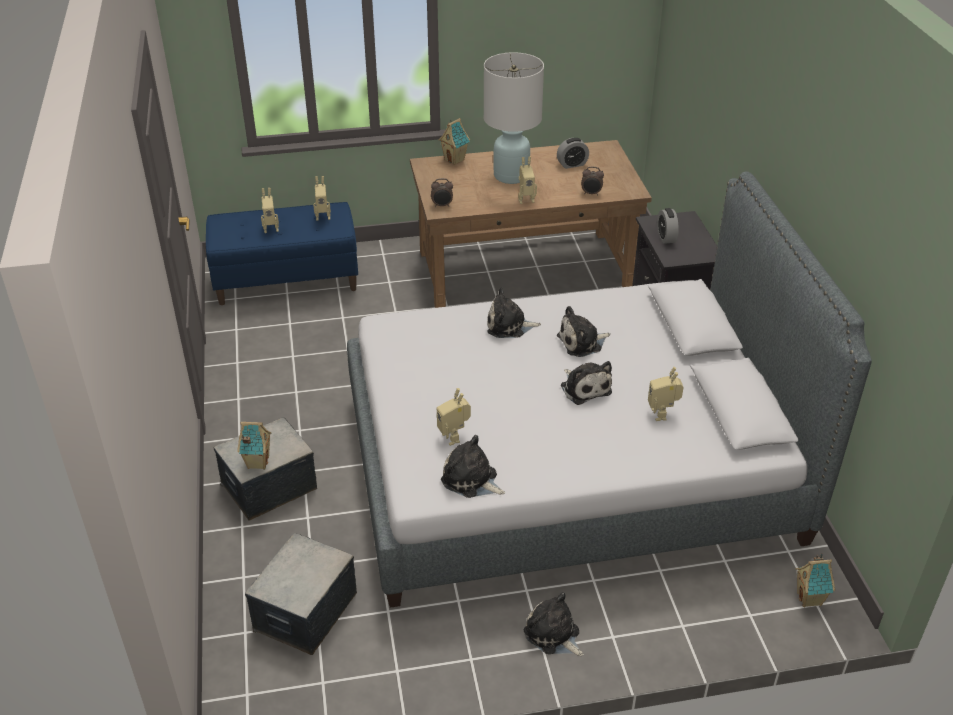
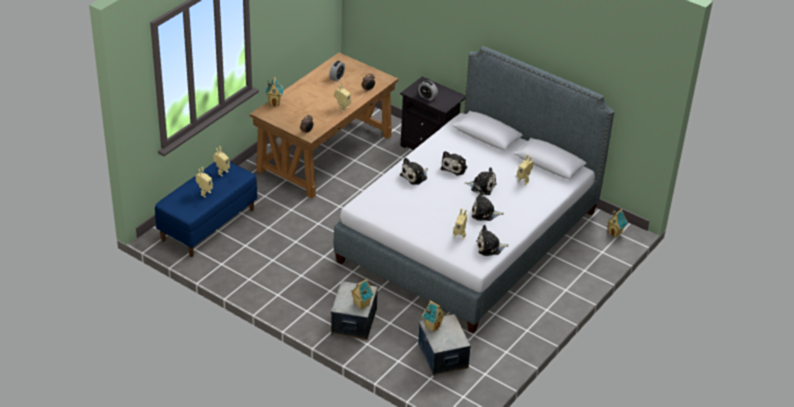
camera: 45 degrees left, 0 degrees up
(298, 553) = (432, 326): none -> toy house
(511, 176) = (316, 98): white table lamp -> none
(553, 635) = (545, 303): plush toy -> plush toy (484, 213)

